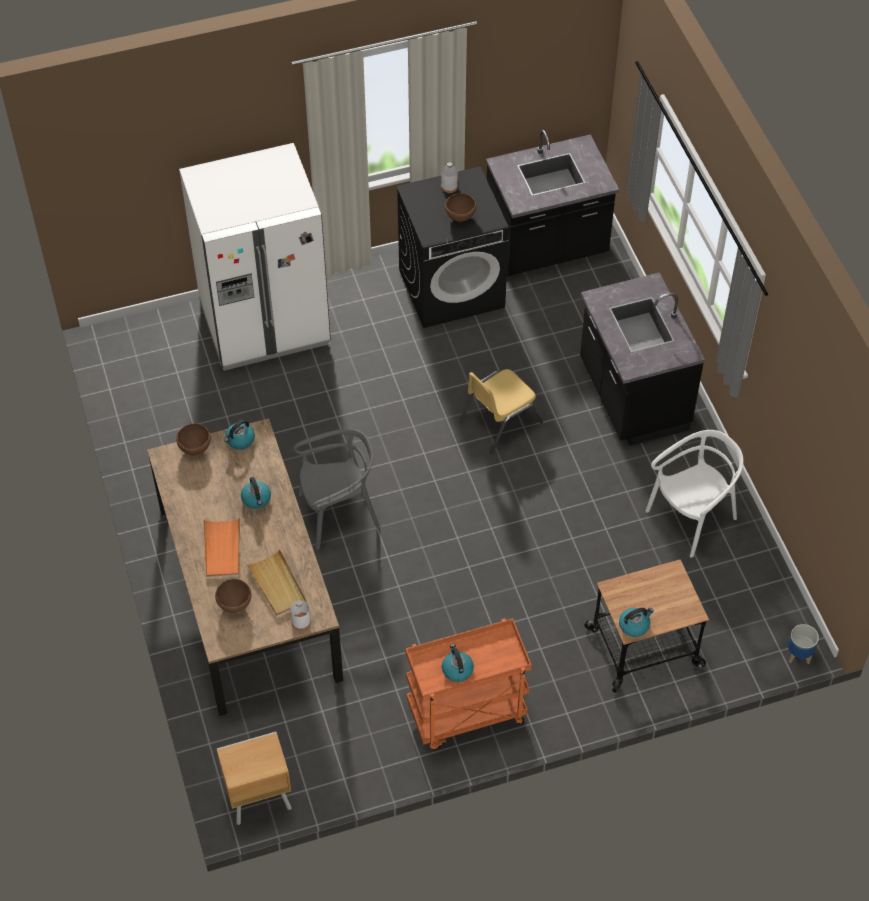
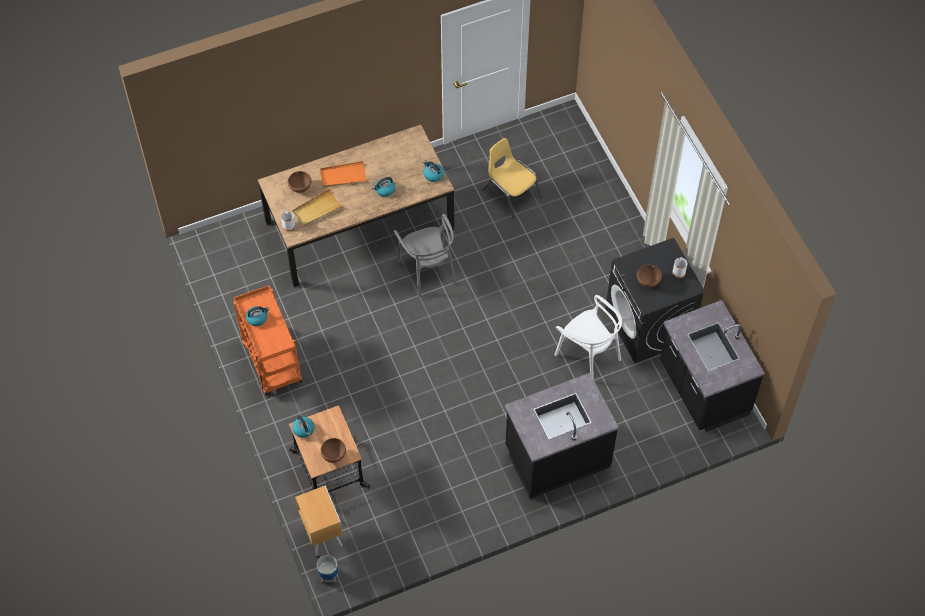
camera: 85 degrees right, 5 degrees up
(195, 448) = (424, 150): brown bowl -> brown bowl (334, 455)
(257, 799) = (206, 249): brown nightstand -> brown nightstand (322, 533)
(265, 324) = (593, 207): white fridge -> none
(500, 421) = (521, 366): yellow chair -> yellow chair (511, 193)
(692, 518) = (445, 501): white chair -> white chair (588, 355)

